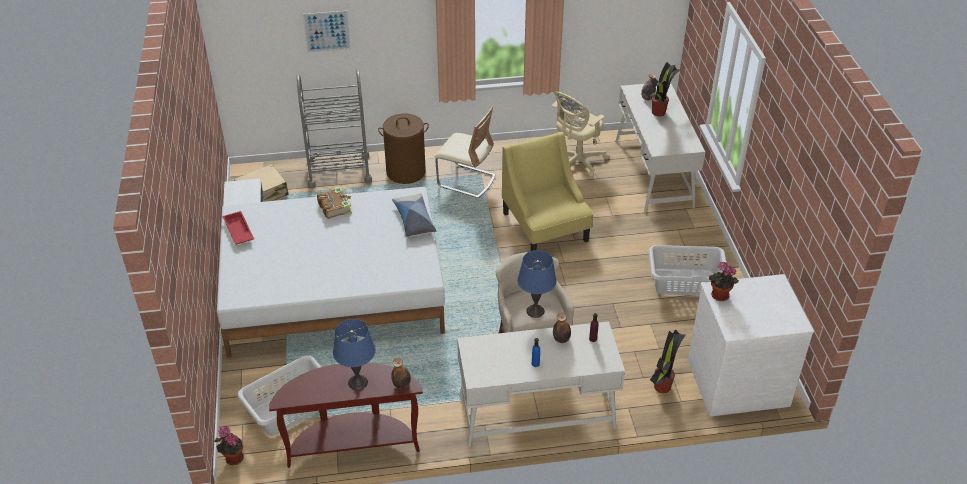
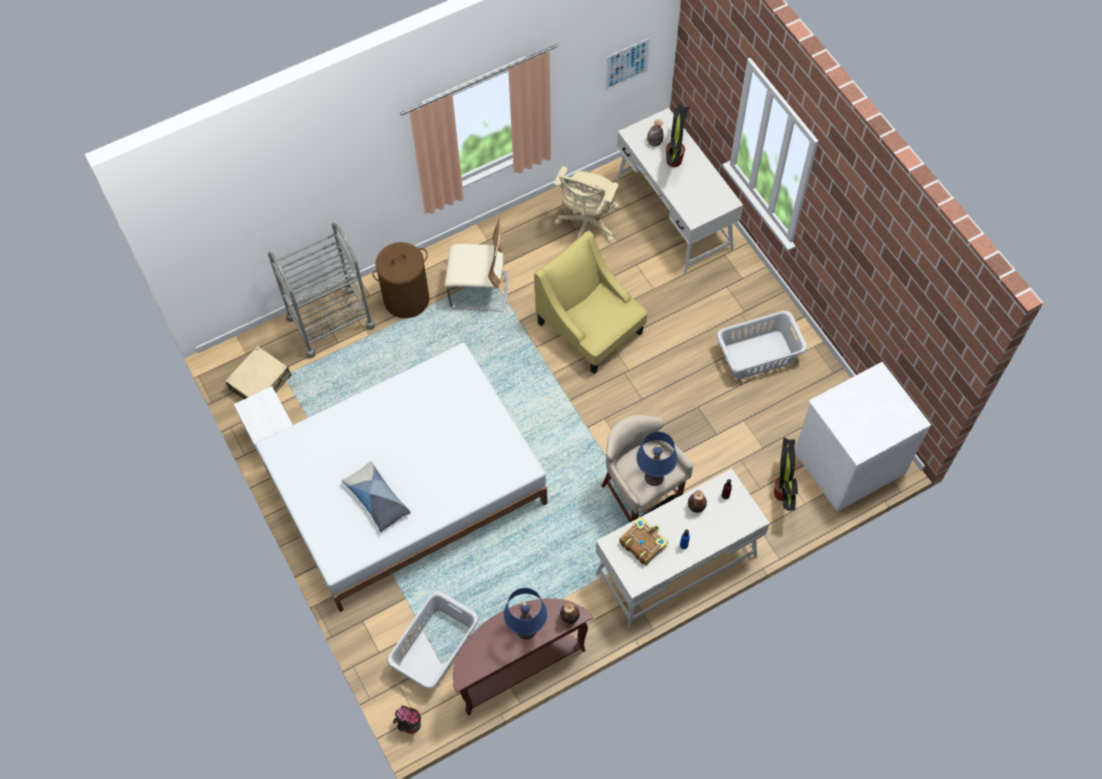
camera: 20 degrees left, 20 degrees up
(238, 231) = (293, 474): red tray -> none
(327, 31) = (291, 198): picture -> picture (627, 64)
(335, 207) = (381, 404): book -> book (643, 543)
(414, 220) = (474, 394): pillow -> pillow (376, 500)
(718, 296) = (831, 412): potted plant -> none

